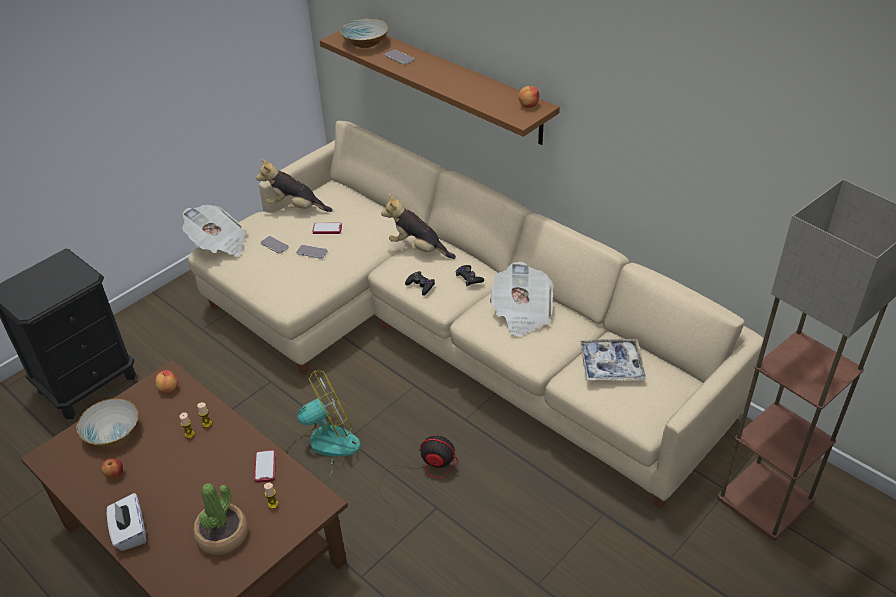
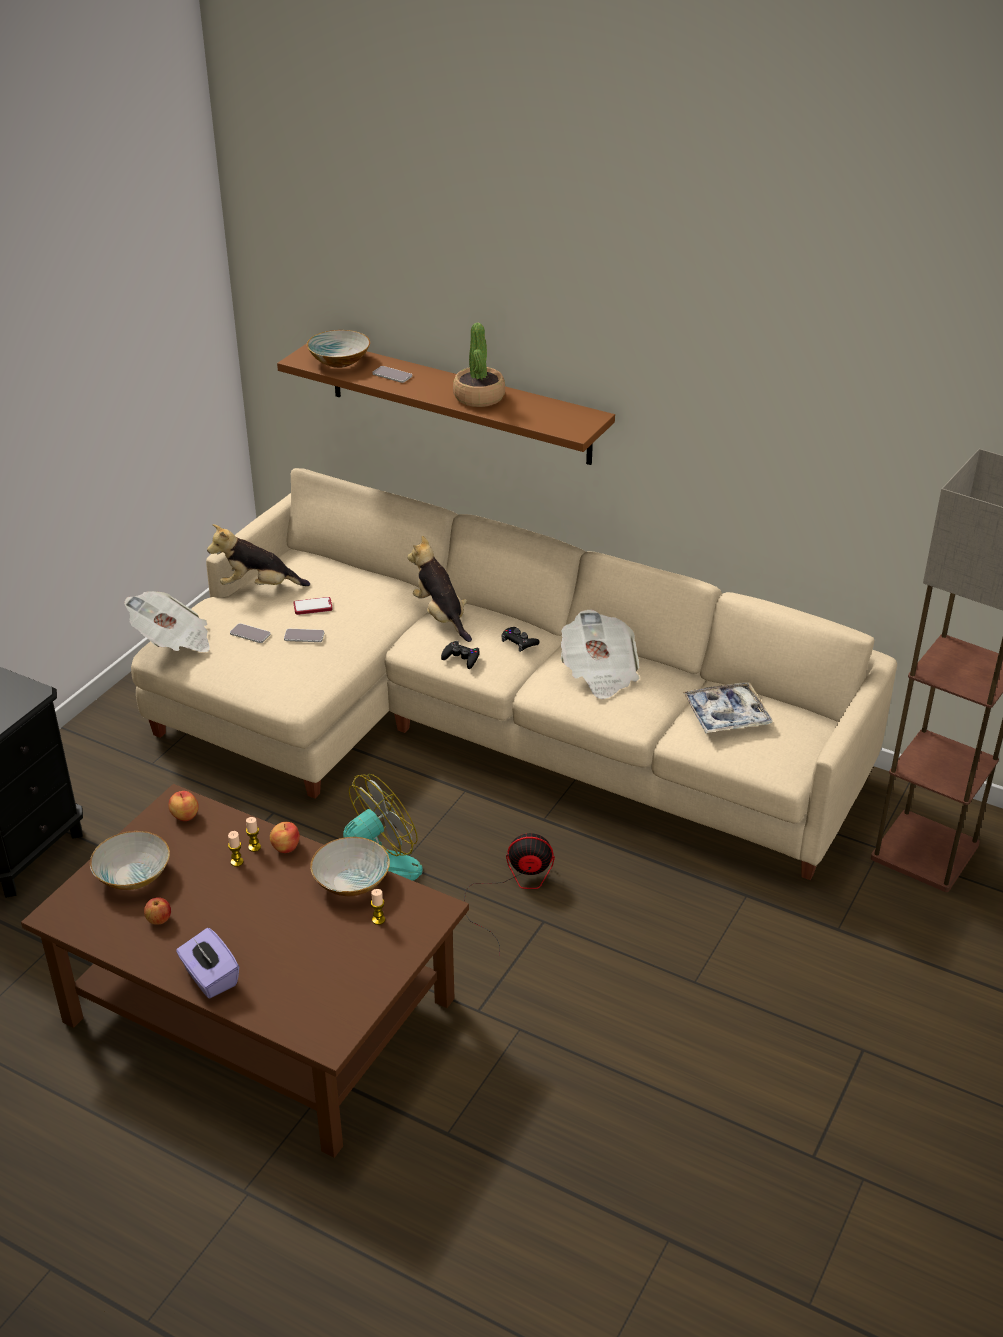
camera: 15 degrees left, 5 degrees down
(130, 532) = (210, 977): white tissue box -> purple tissue box
(223, 535) = (330, 962): potted plant -> potted plant (479, 397)
(265, 467) = (351, 882): phone -> bowl
(418, 249) = (441, 616): plush toy -> plush toy turned 45 degrees clockwise
(528, 105) = (577, 415): apple -> apple (285, 847)

